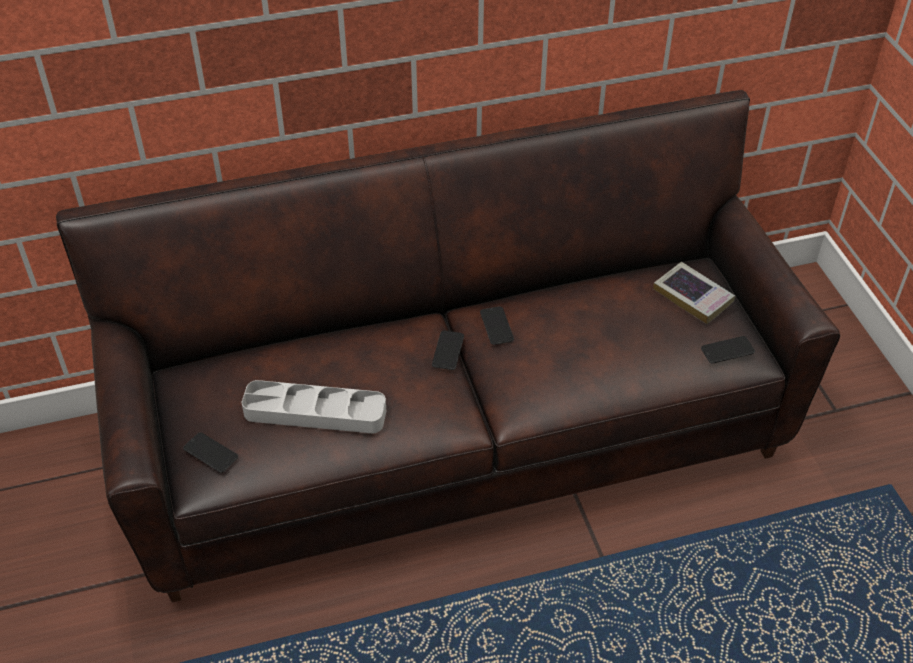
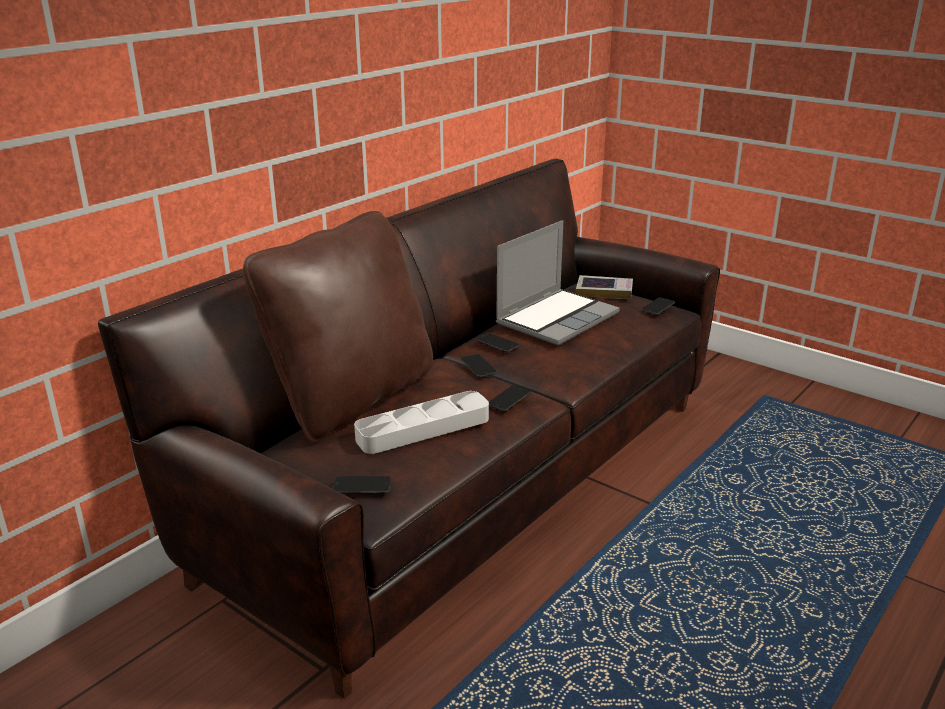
camera: 35 degrees left, 20 degrees down
(297, 340) = (352, 399): none -> brown pillow
(426, 412) = (509, 399): none -> phone
(592, 317) = (557, 318): none -> laptop

